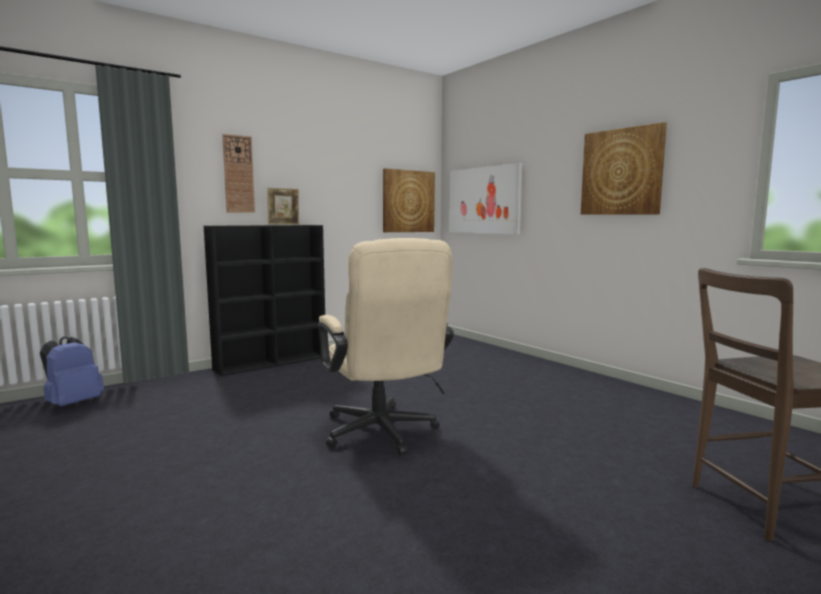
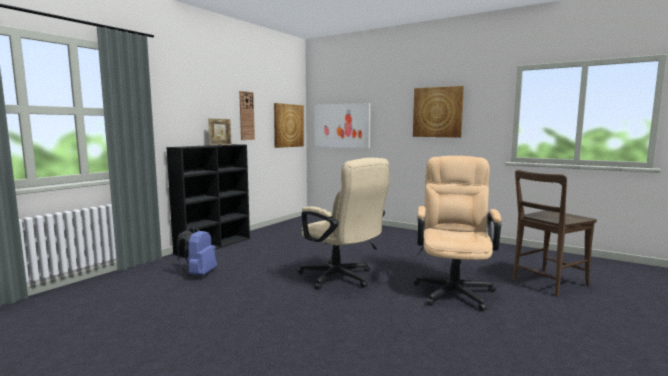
camera: 20 degrees left, 0 degrees up
(73, 404) = (92, 290): blue backpack -> blue backpack (199, 274)
(238, 174) = (187, 108): wall clock -> wall clock (246, 116)
(553, 485) = (453, 289): none -> beige office chair

